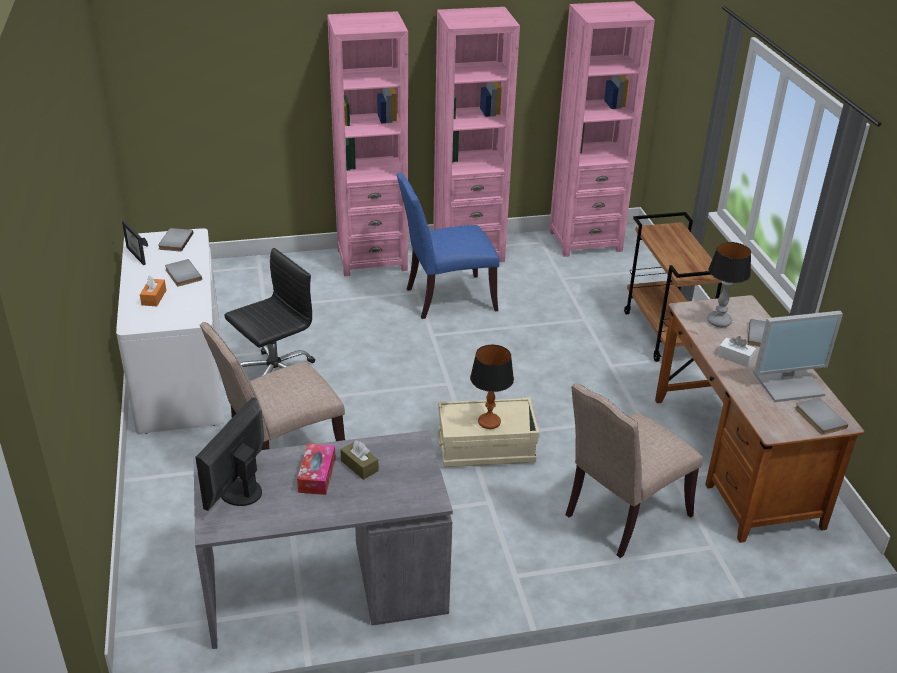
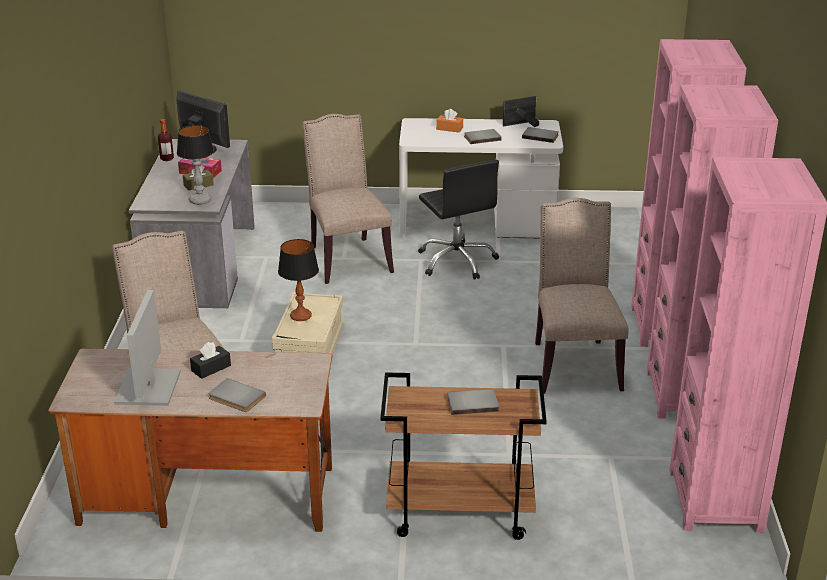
camera: 105 degrees right, 5 degrees down
(276, 521) = (167, 159): none -> bottle
(446, 299) = (573, 363): blue chair -> beige chair
(718, 321) = (279, 376): table lamp -> table lamp (200, 200)
(735, 357) = (211, 368): white tissue box -> black tissue box
(818, 418) = (86, 389): grey book -> grey book (472, 403)

